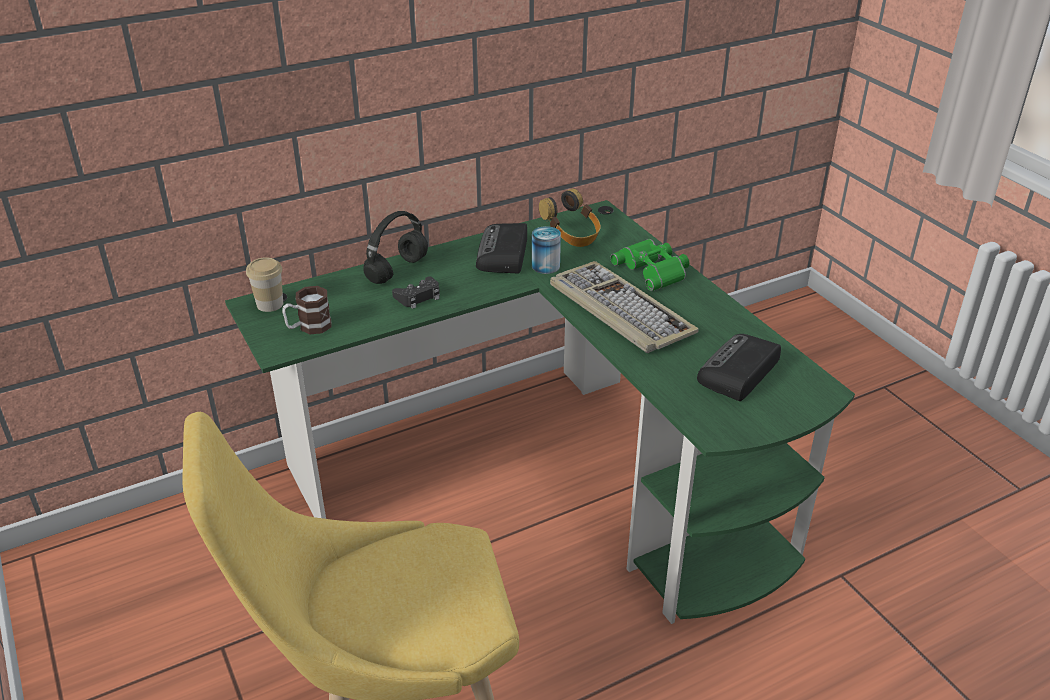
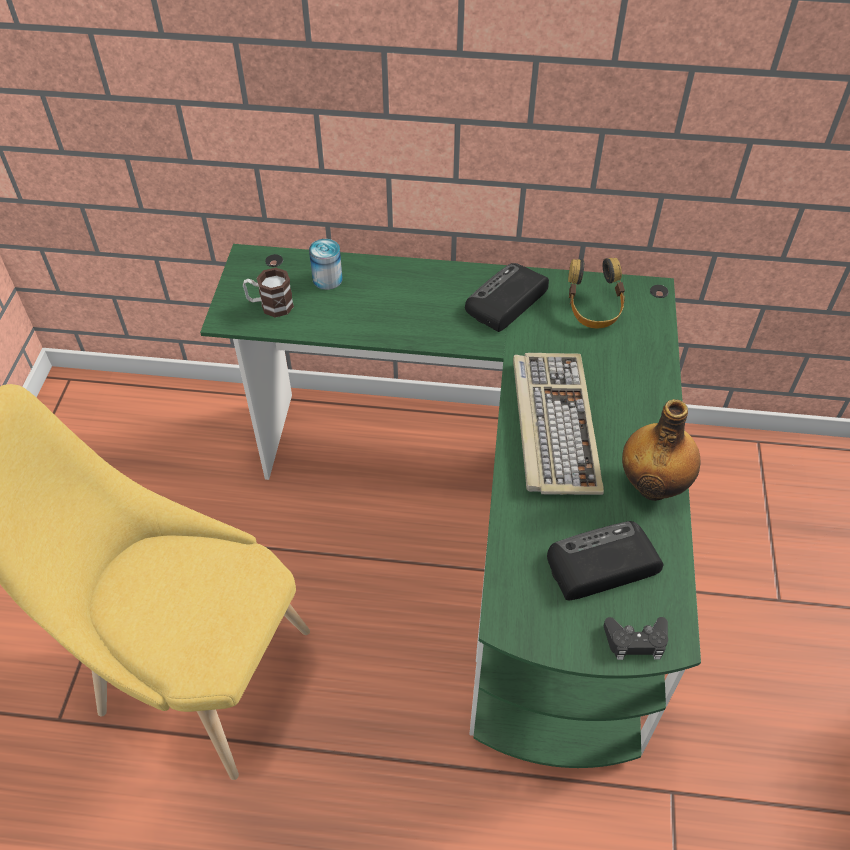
camera: 35 degrees right, 15 degrees up
(270, 304) = (261, 265): cup -> none
(397, 269) = (396, 275): black headphones -> none
(418, 297) = (386, 316): black game controller -> black game controller (636, 641)
(545, 266) = (533, 335): can -> can (327, 279)
(654, 269) = (637, 391): green binoculars -> none
(722, 315) = (653, 485): none -> bottle

